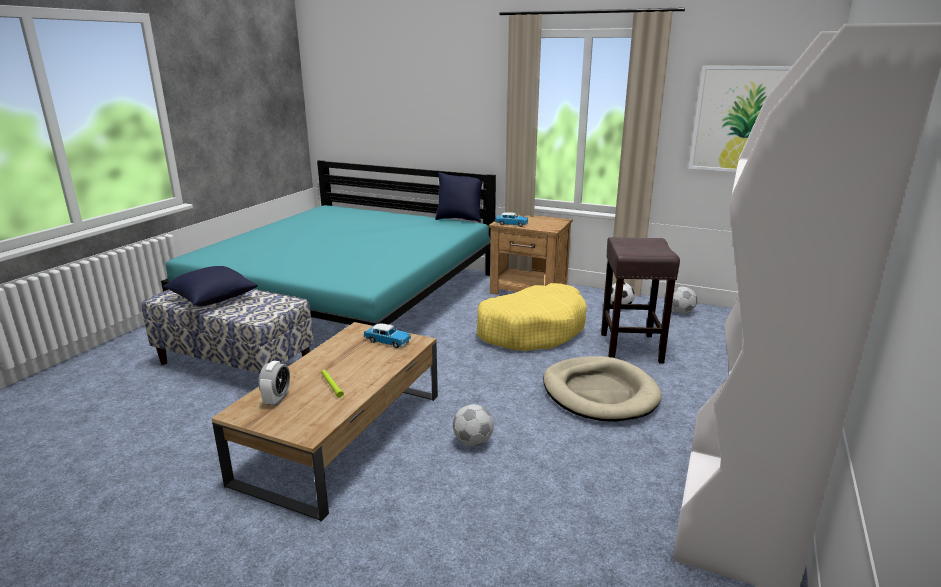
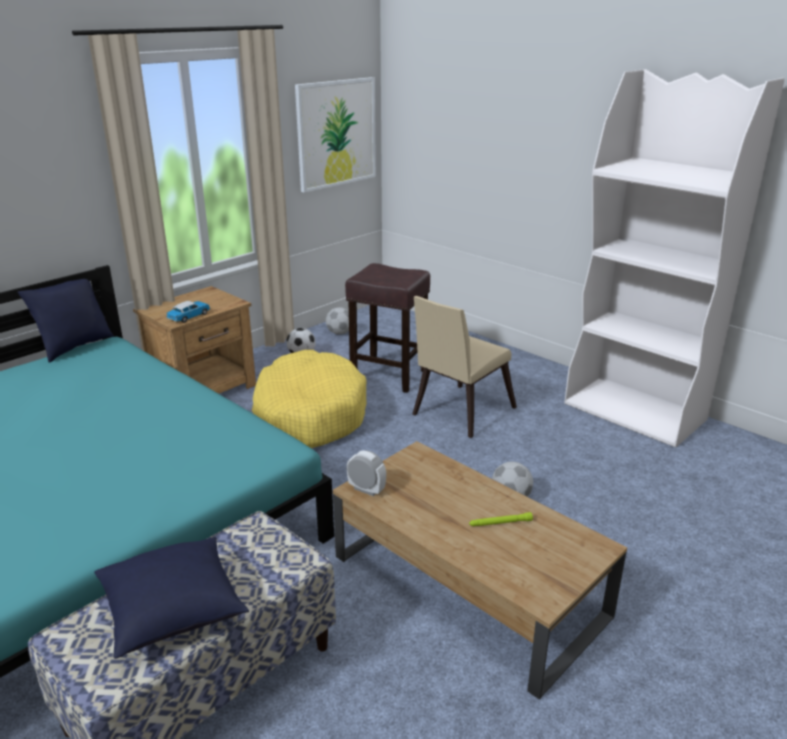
camera: 70 degrees left, 5 degrees up
(277, 399) = (520, 566): alarm clock -> alarm clock (366, 489)
(388, 342) = (408, 472): toy car -> none
(599, 393) = (459, 413): beige dog bed -> beige chair

